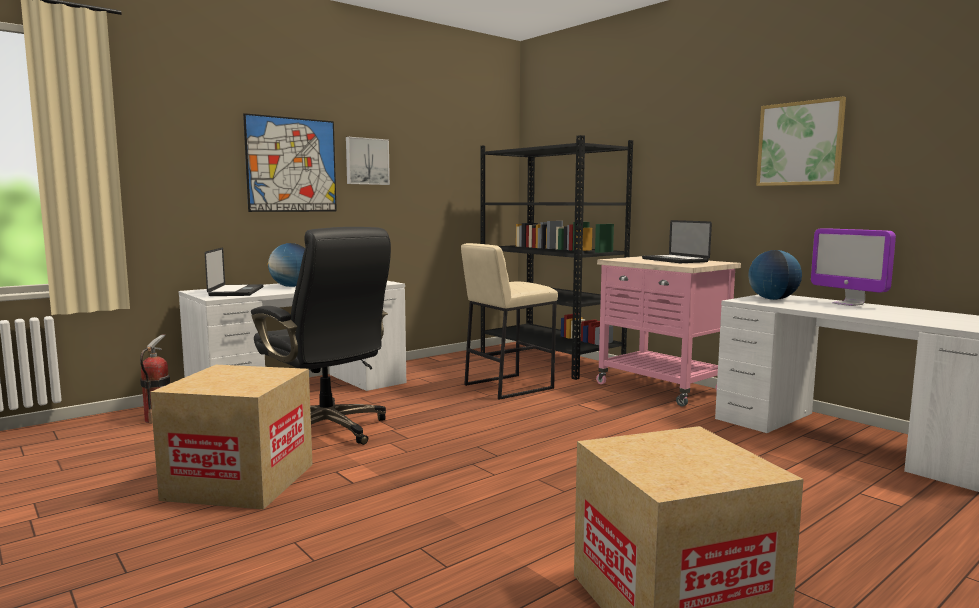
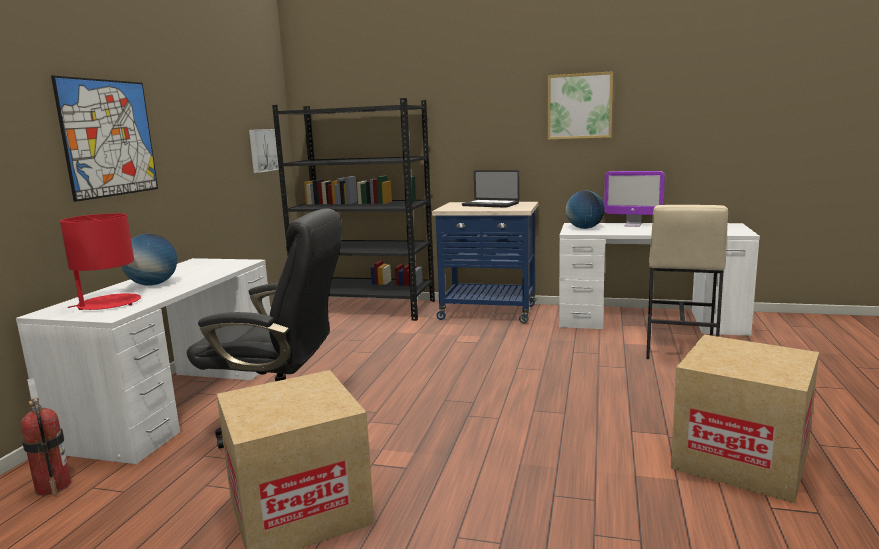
camera: 35 degrees left, 5 degrees up
(236, 292) = (108, 304): laptop -> red table lamp
(366, 161) = (176, 128): picture -> picture (262, 150)
(507, 387) = (374, 341): beige stool -> beige stool (680, 350)
(661, 388) = (488, 312): pink cart -> blue cart

